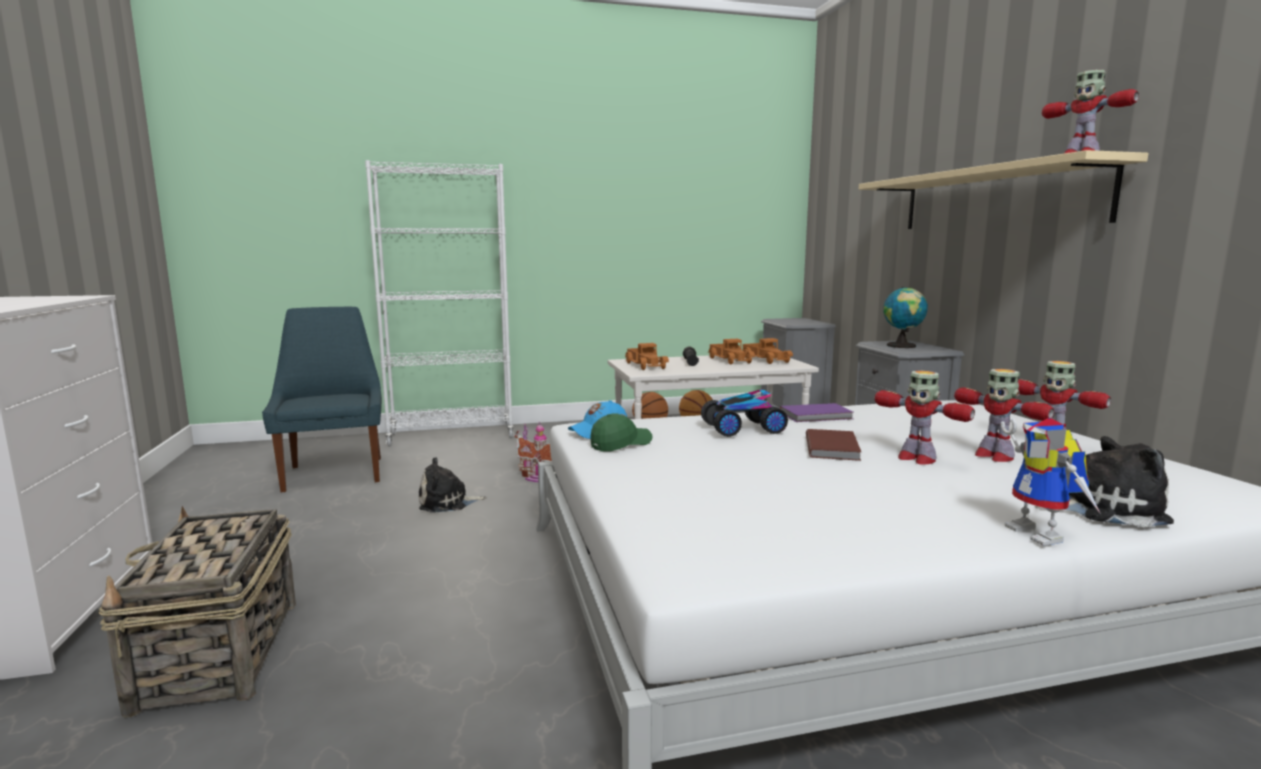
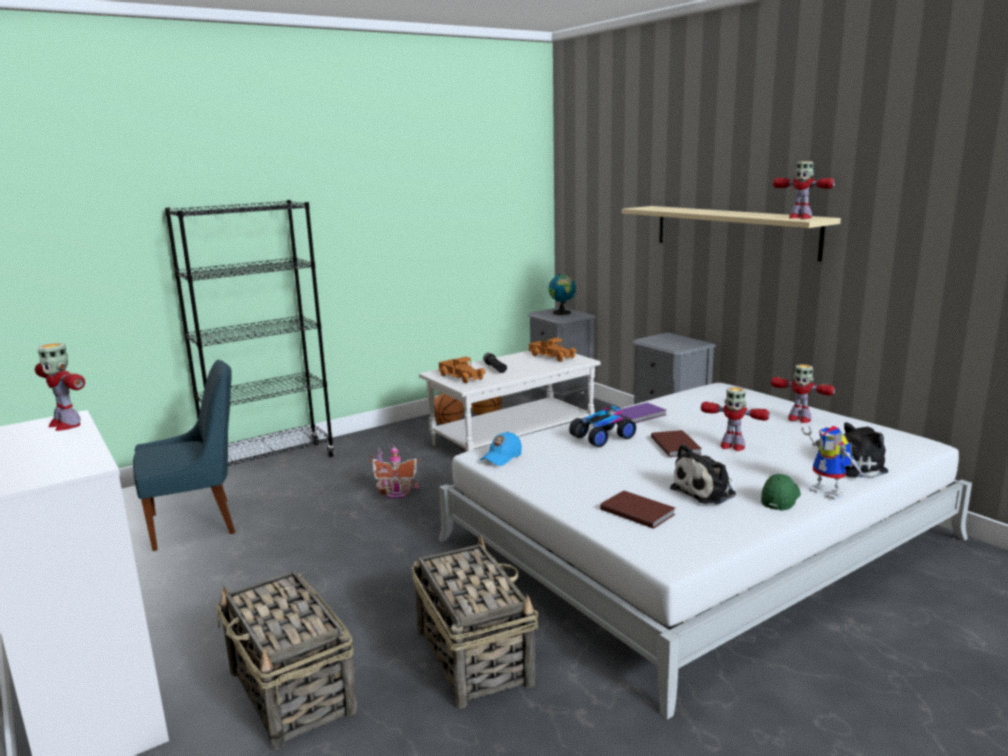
camera: 20 degrees left, 5 degrees up
(335, 473) = (197, 523): blue chair -> blue chair turned 105 degrees clockwise
(447, 503) = (339, 532): plush toy -> plush toy (706, 491)
(447, 665) = (473, 655): none -> basket
(452, 436) = (270, 463): white bookcase -> black bookcase
(621, 444) = (530, 466): green cap -> green cap (780, 499)
(701, 508) = (637, 511): none -> brown book
(730, 360) = (524, 361): toy truck -> none
(902, 346) = (669, 342): globe -> globe (562, 313)
(993, 456) = (774, 436): toy robot -> toy robot (66, 424)

